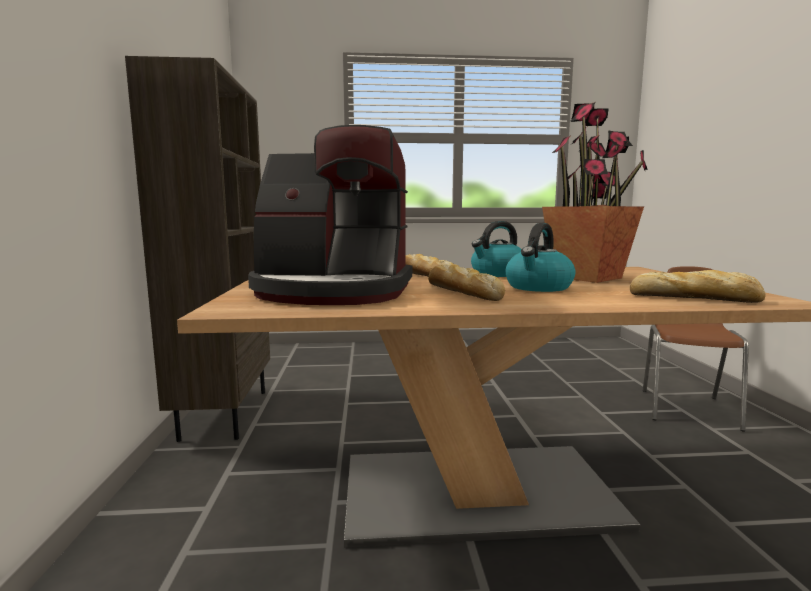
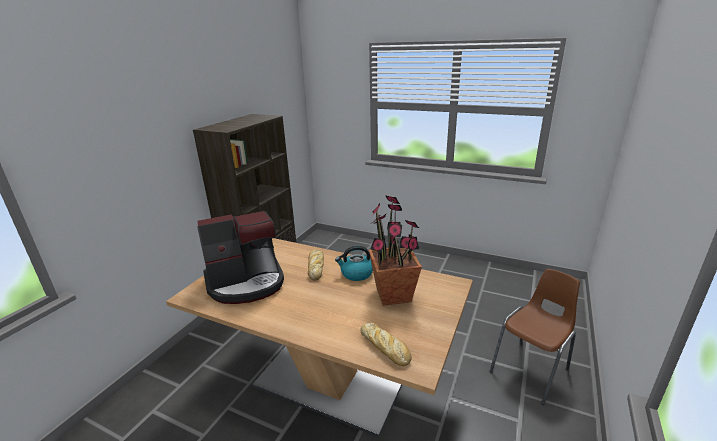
camera: 30 degrees right, 15 degrees up
(333, 291) = (246, 282): coffee machine -> coffee machine turned 60 degrees counterclockwise
(461, 292) = (293, 301): bread -> none
(538, 287) = (338, 304): kettle -> none

